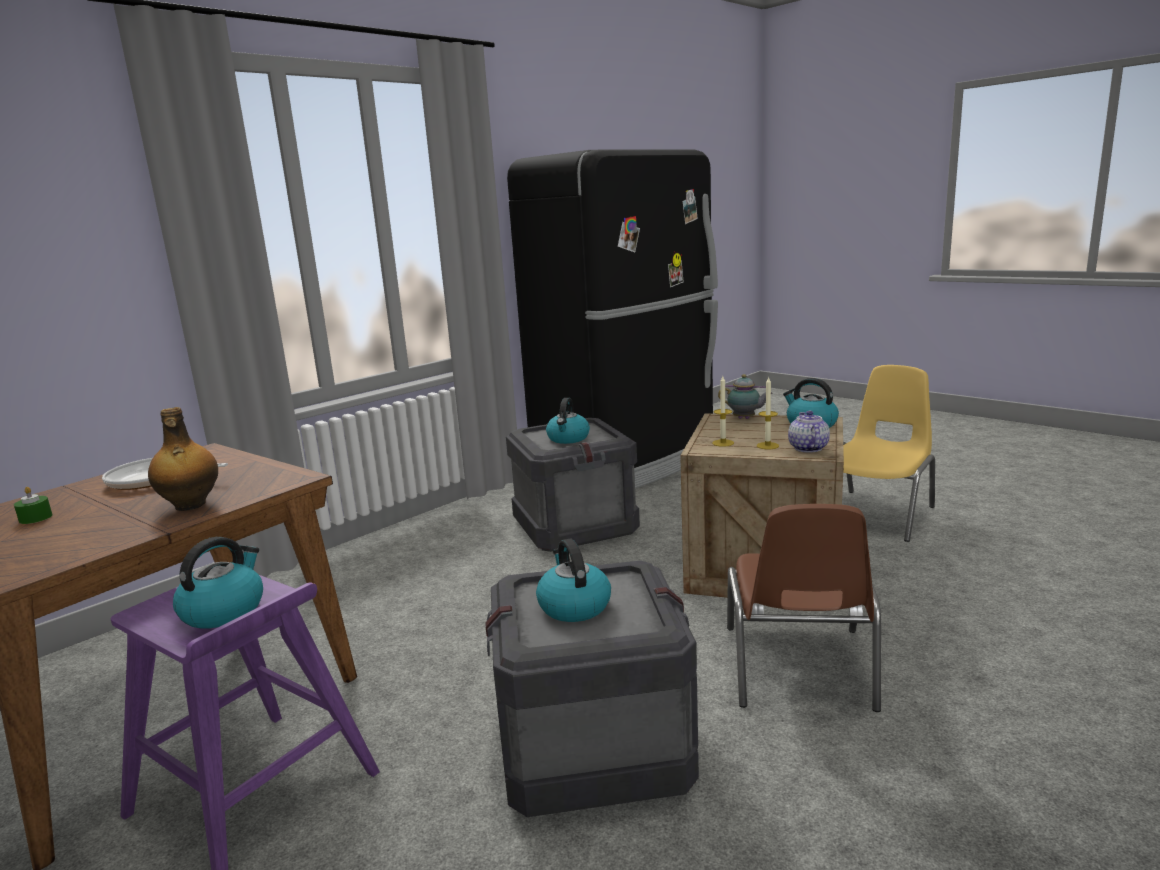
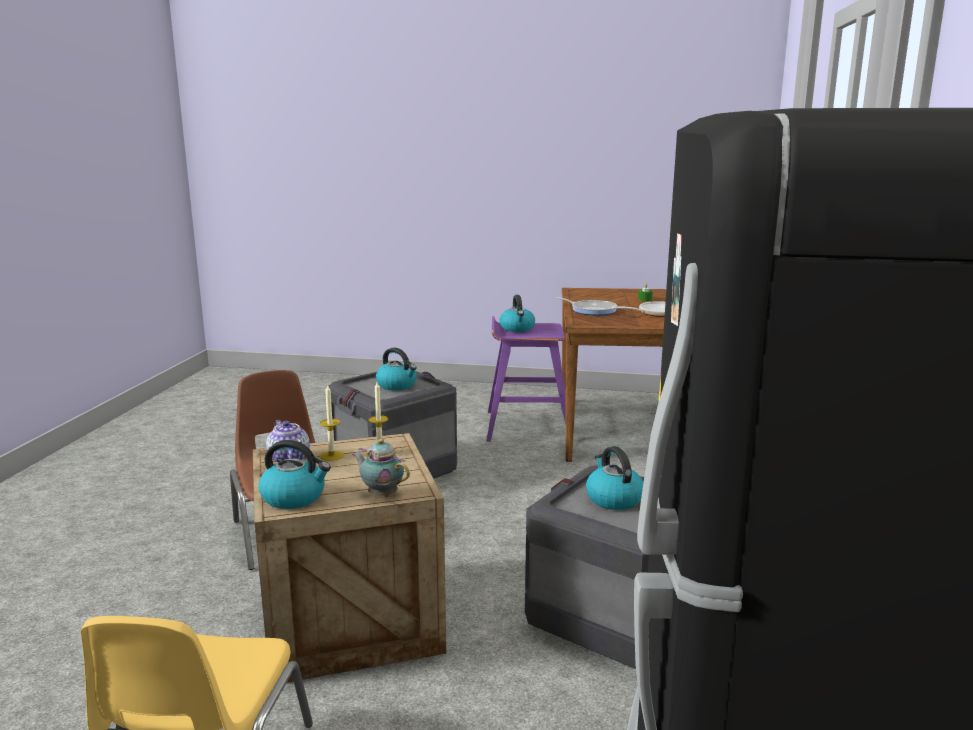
camera: 145 degrees right, 0 degrees up
(190, 505) = (591, 310): bottle -> frying pan
(745, 418) = (381, 494): teapot -> teapot turned 45 degrees clockwise

